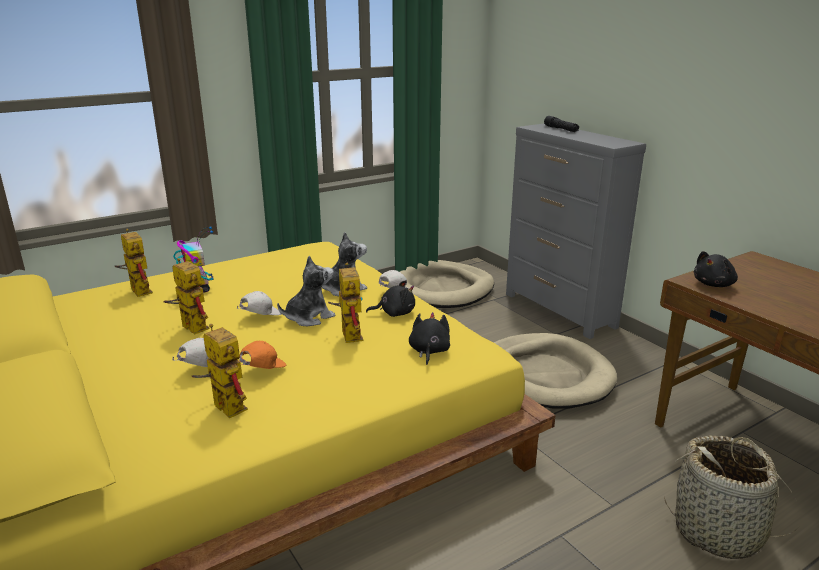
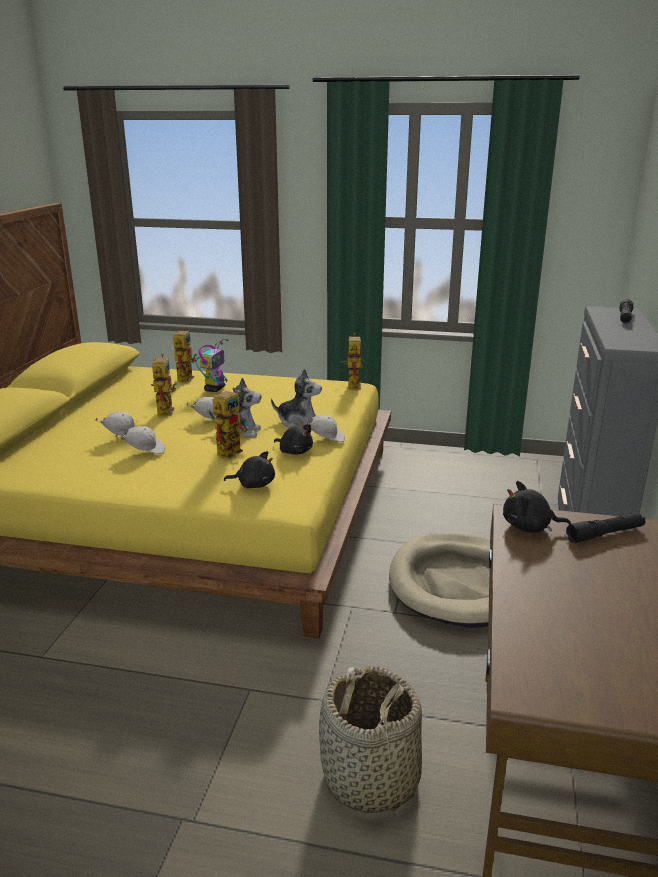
camera: 45 degrees right, 0 degrees up
(223, 406) = (91, 461): toy robot -> toy robot (352, 384)
(262, 370) = (144, 451): orange cap -> white cap
(429, 351) = (254, 484): black plush toy -> black plush toy turned 45 degrees clockwise
(443, 289) = (501, 474): beige dog bed -> none
(746, 272) = (605, 534): none -> black flashlight

